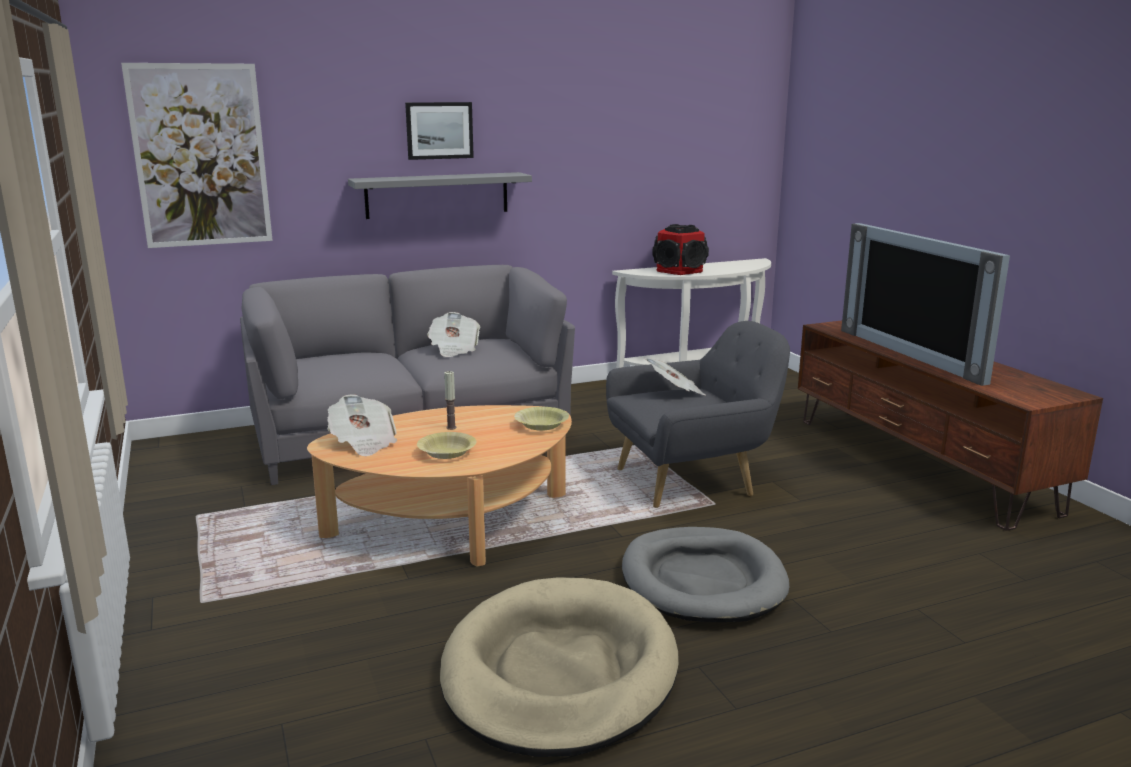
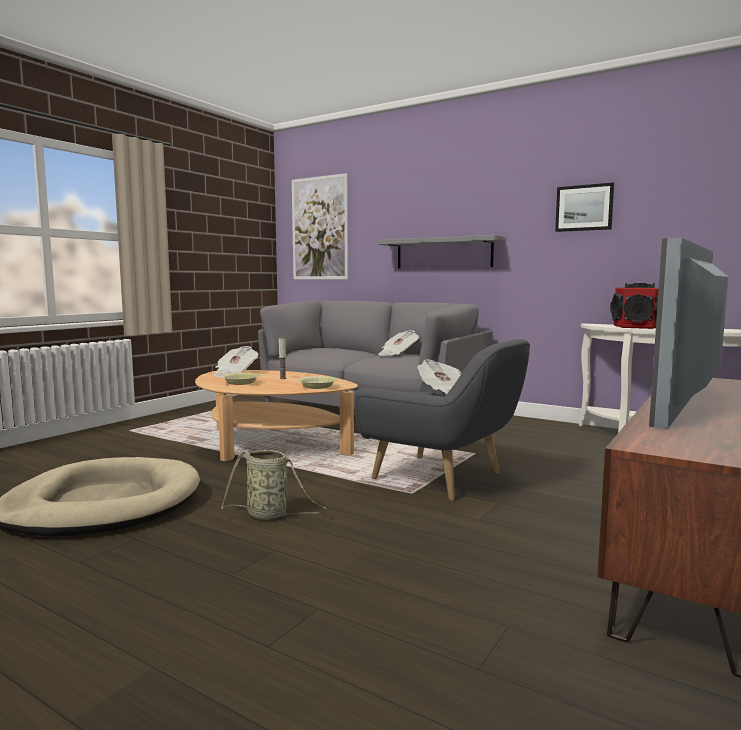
camera: 55 degrees right, 10 degrees down
(439, 130) = (447, 207): picture -> picture (584, 208)
(702, 581) = (270, 515): grey dog bed -> basket

